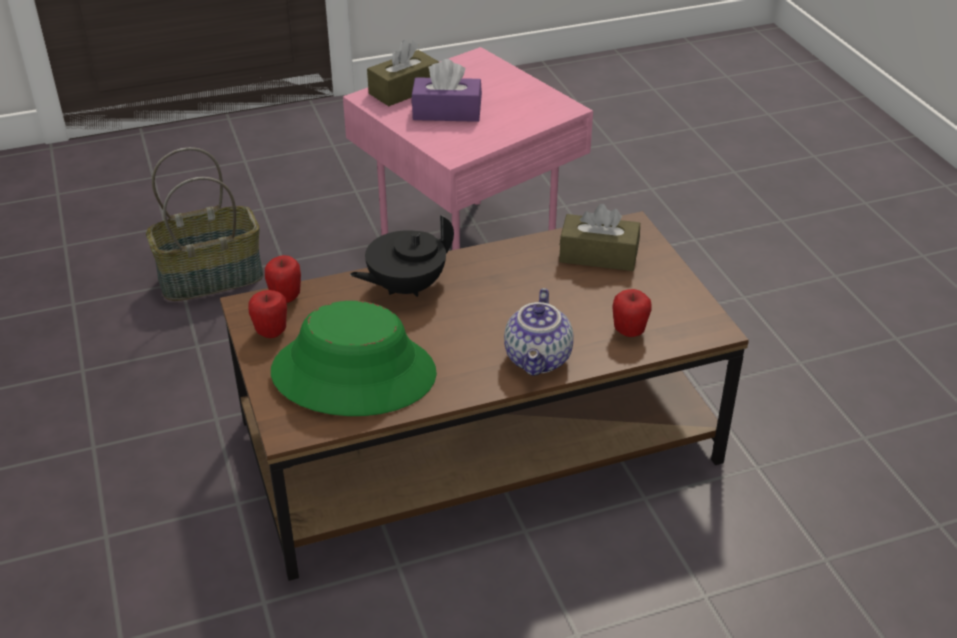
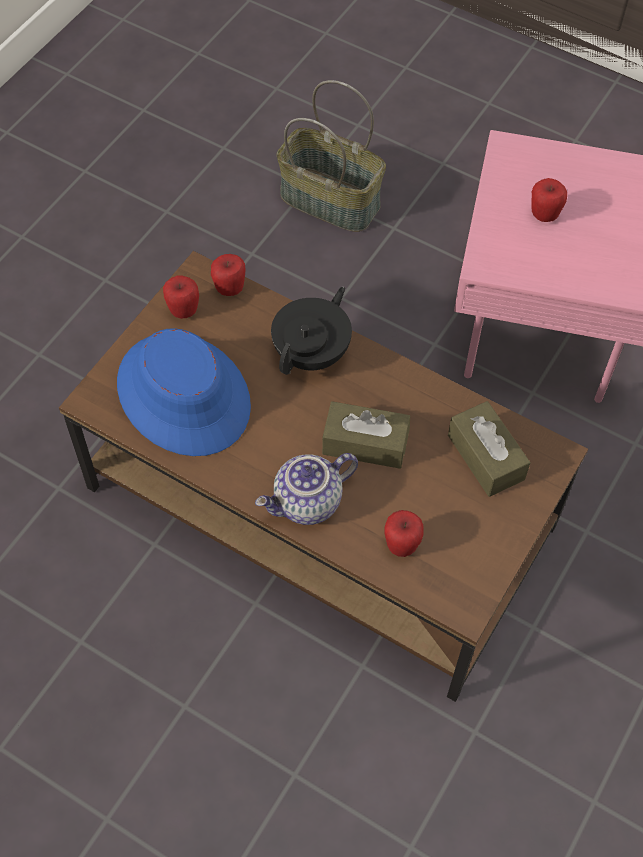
camera: 50 degrees right, 20 degrees up
(354, 373) = (184, 394): green hat -> blue hat
(404, 90) = (545, 162): brown tissue box -> brown tissue box (365, 443)
(405, 287) = (312, 353): black teapot -> black teapot turned 105 degrees clockwise
(447, 112) = (544, 215): purple tissue box -> apple

